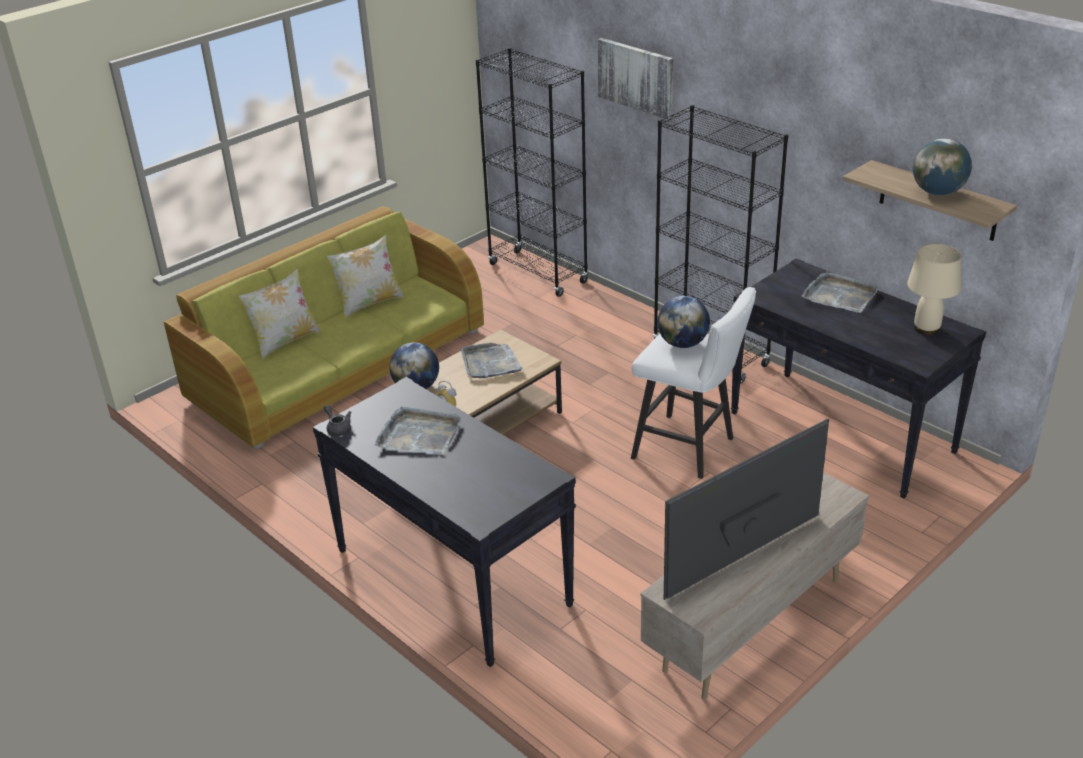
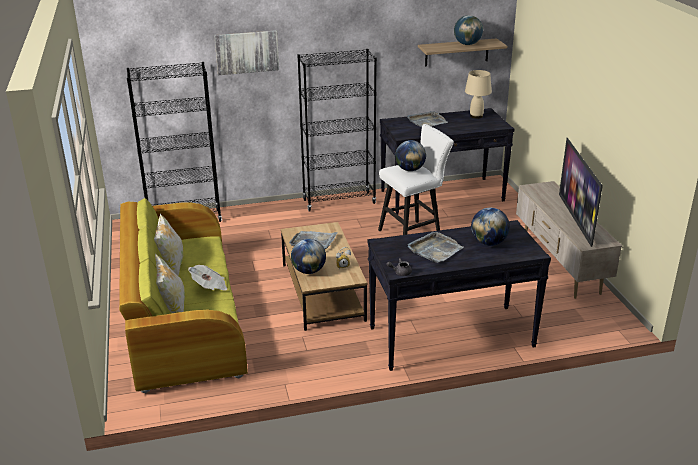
camera: 60 degrees left, 5 degrees down
(345, 342) = (209, 286): none -> newspaper
(476, 472) = (488, 243): none -> globe

